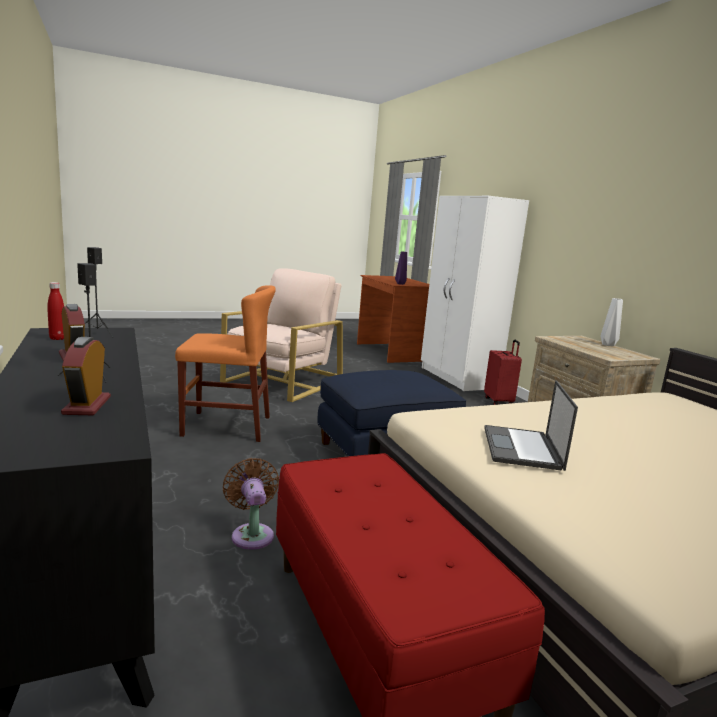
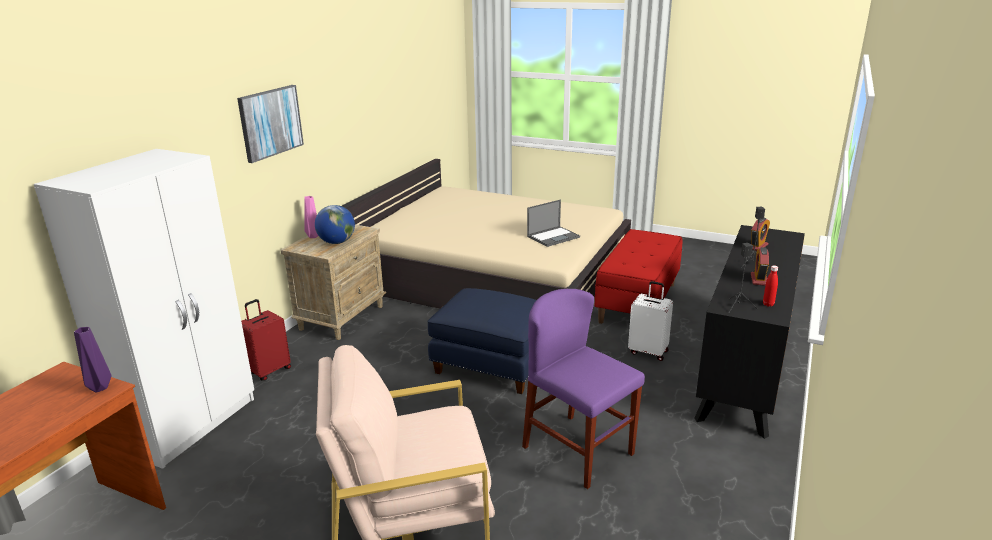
camera: 130 degrees left, 10 degrees up
(226, 426) = (578, 450): orange chair -> purple chair
(252, 534) = (648, 351): brown fan -> white suitcase
(578, 344) = (337, 242): none -> globe
(608, 345) = (314, 236): white vase -> pink vase
(627, 209) = (270, 122): none -> picture

